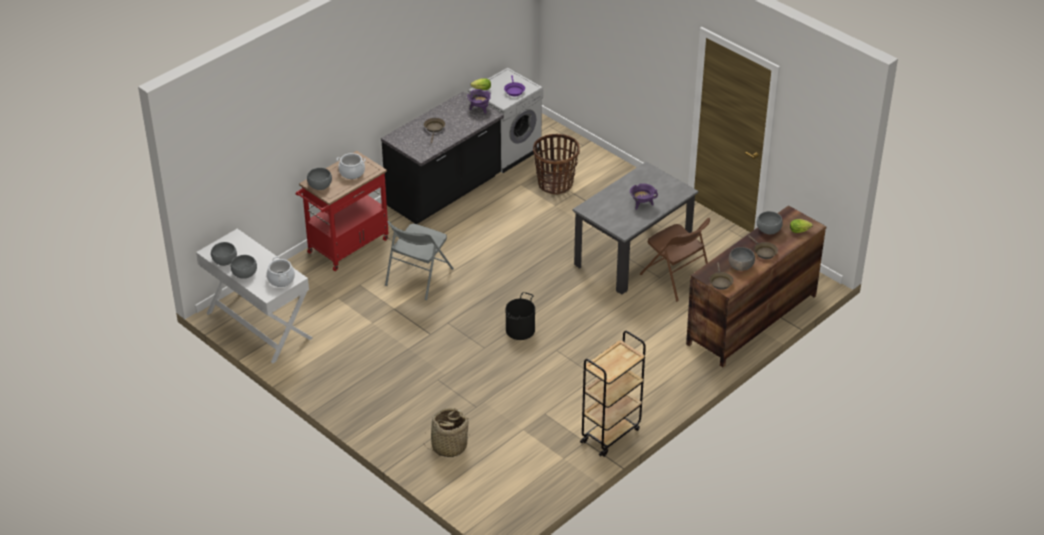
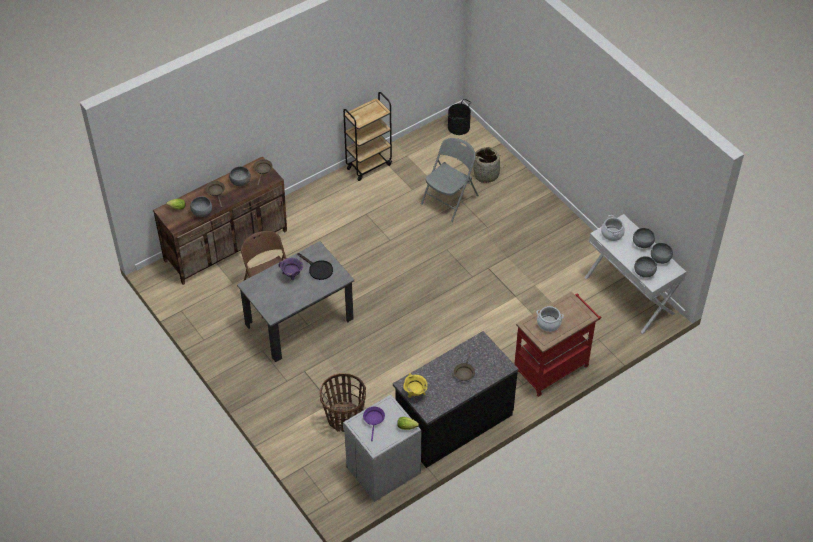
camera: 170 degrees left, 10 degrees up
(320, 186) = (579, 312): grey bowl -> grey bowl (644, 272)
(419, 277) = (490, 325): grey chair -> grey chair (449, 200)
(479, 109) = (415, 393): purple cooking pot -> yellow cooking pot
(519, 330) = (415, 262): black bucket -> black bucket (459, 127)
(615, 213) = (318, 269): none -> black frying pan

